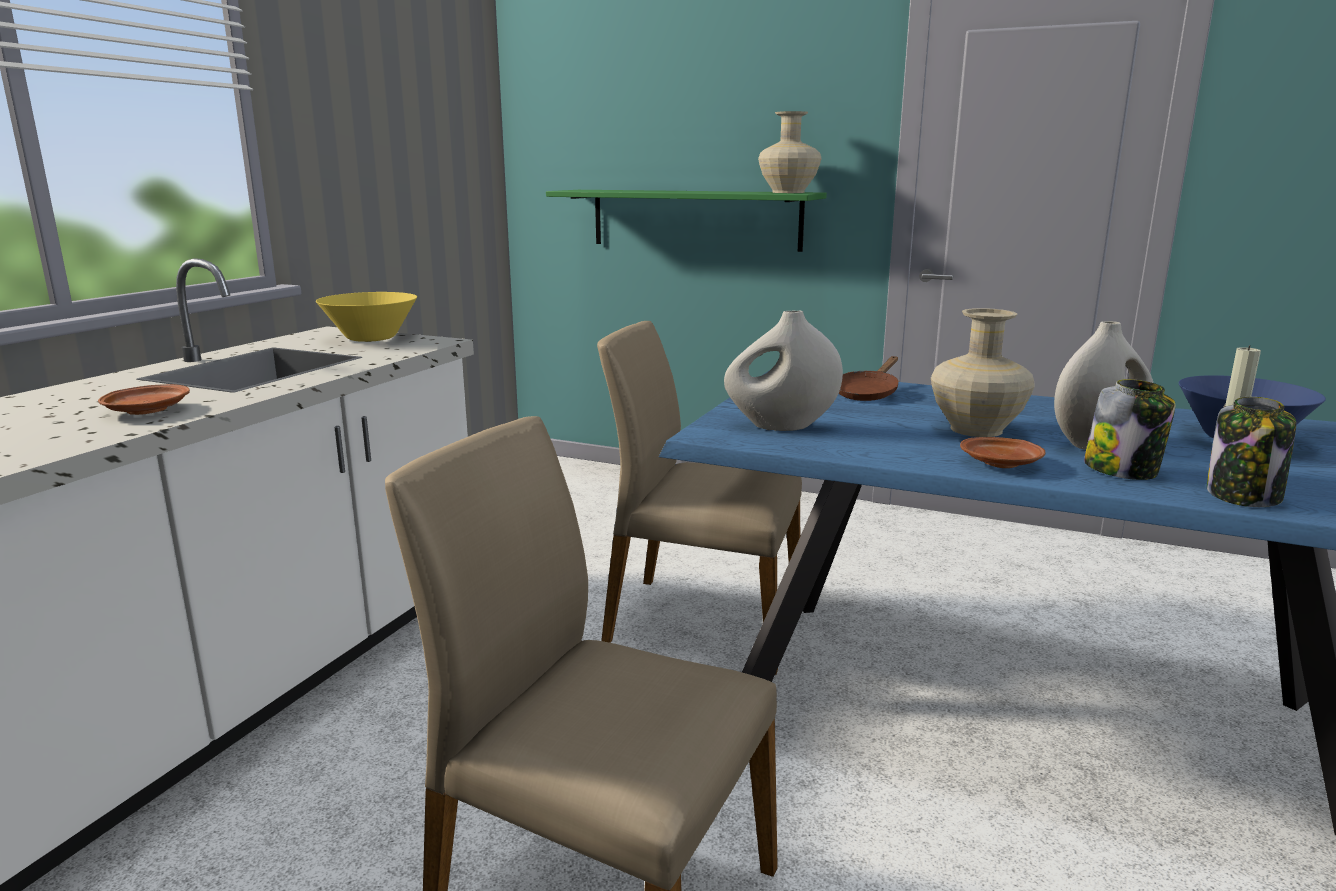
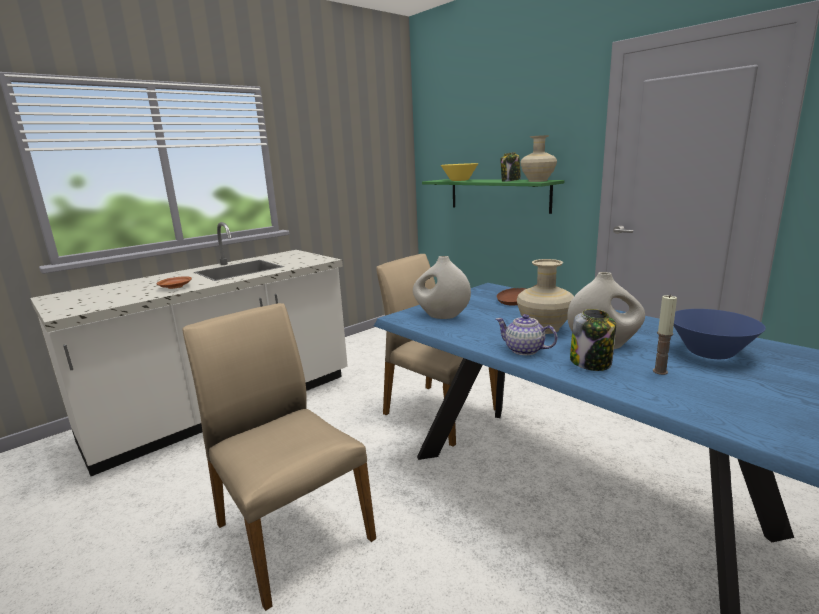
camera: 25 degrees right, 0 degrees up
(371, 338) = (302, 257): yellow bowl -> yellow bowl (459, 180)
(1001, 464) = (524, 350): brown plate -> teapot
(1243, 496) = (642, 389): jar -> jar (510, 181)

